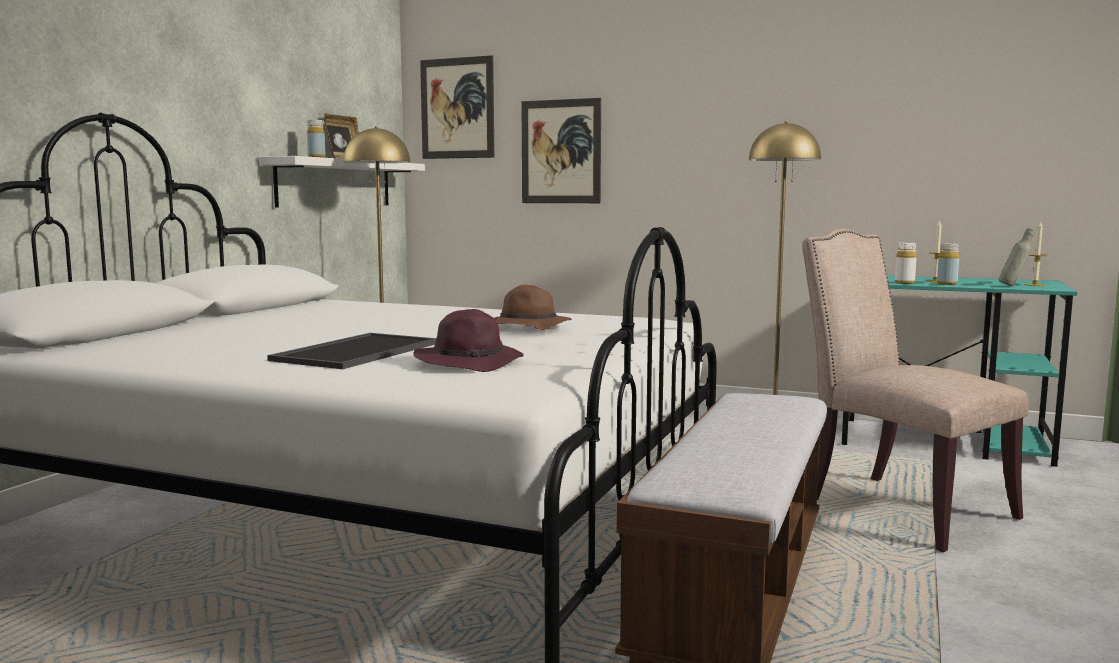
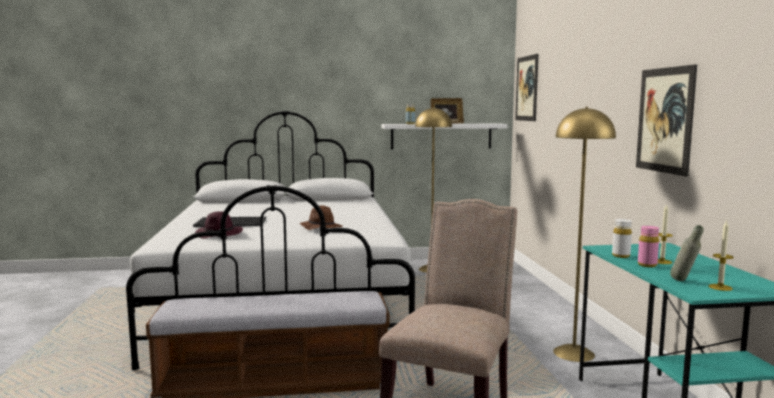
camera: 60 degrees right, 0 degrees up
(561, 151) = (556, 119): picture -> picture (664, 120)
(947, 284) = (647, 265): yellow bottle -> pink bottle

